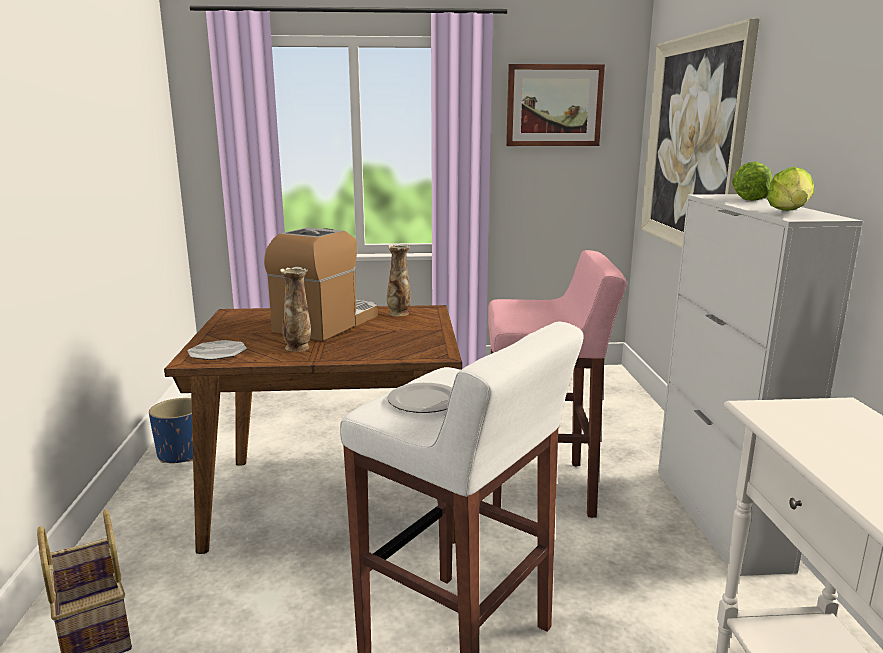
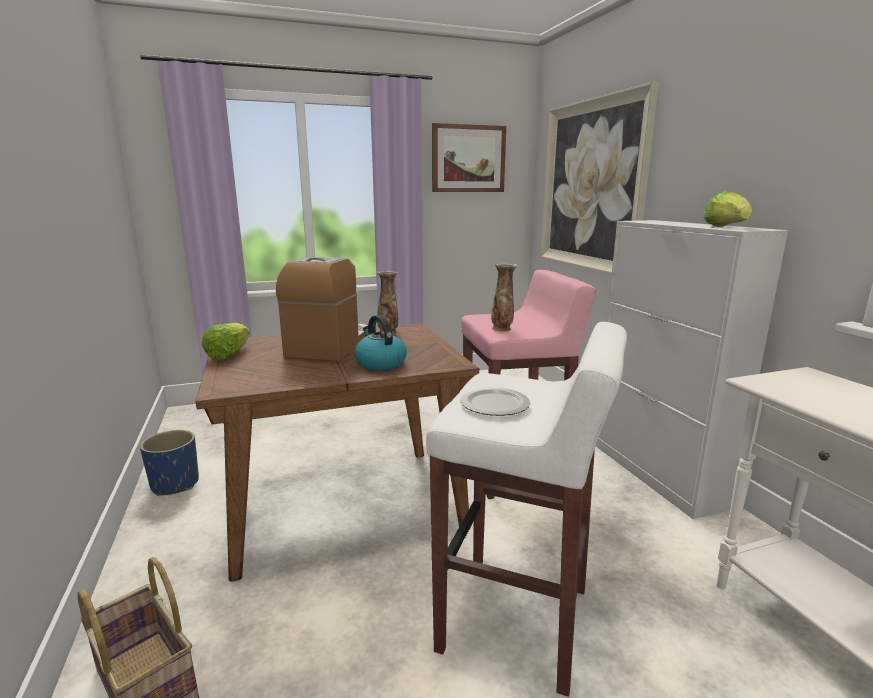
camera: 15 degrees left, 0 degrees up
(217, 352) = (242, 380): plate -> none
(298, 348) = (320, 369): vase -> vase (502, 329)
(362, 347) = (380, 363): none -> kettle
(750, 199) = (671, 222): lettuce -> lettuce (229, 355)

